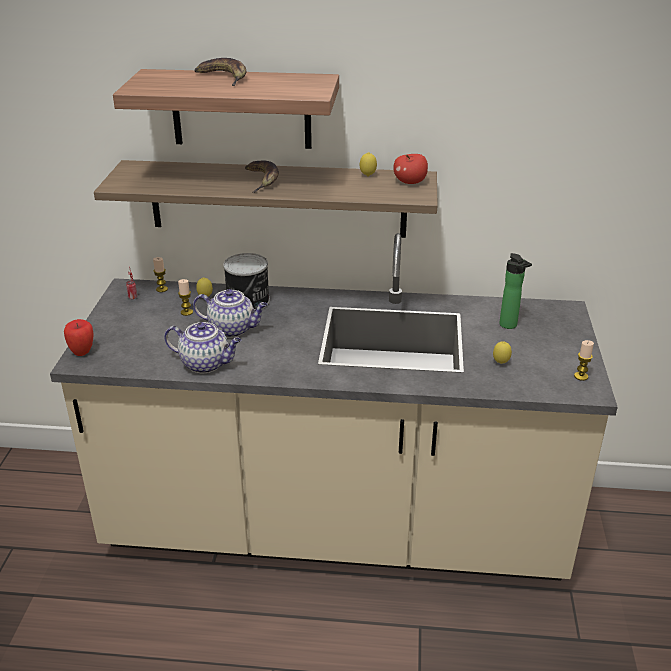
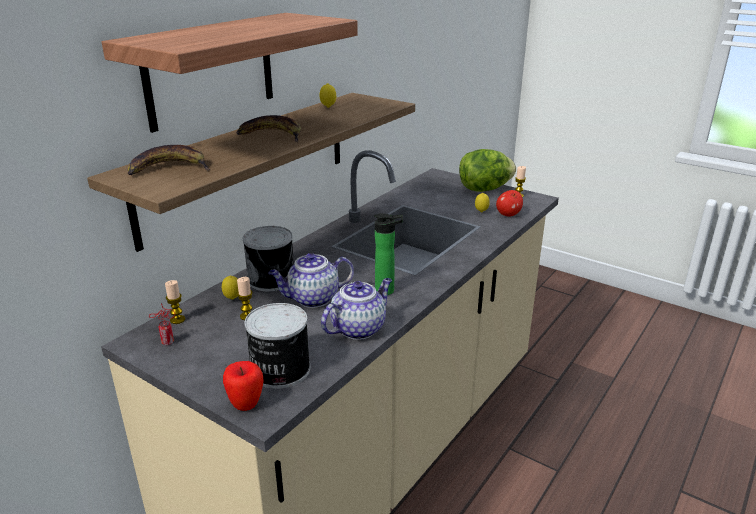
camera: 60 degrees left, 5 degrees down
(128, 350) = (279, 370): none -> can
(224, 77) = (217, 28): banana -> banana (169, 168)
(233, 329) = (312, 299): teapot -> teapot turned 150 degrees counterclockwise
(410, 182) = (362, 101): apple -> apple (508, 214)
(510, 326) = (438, 195): bottle -> bottle (387, 291)
(568, 349) = (484, 189): none -> lettuce

